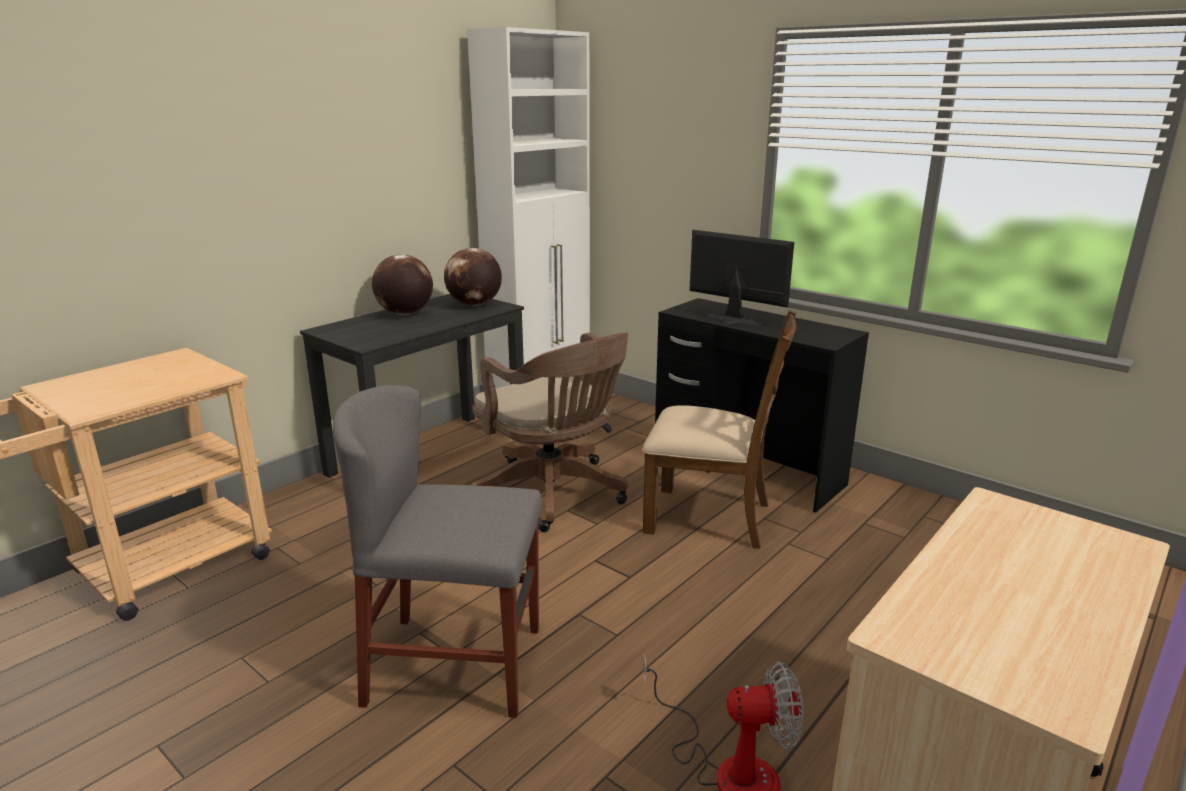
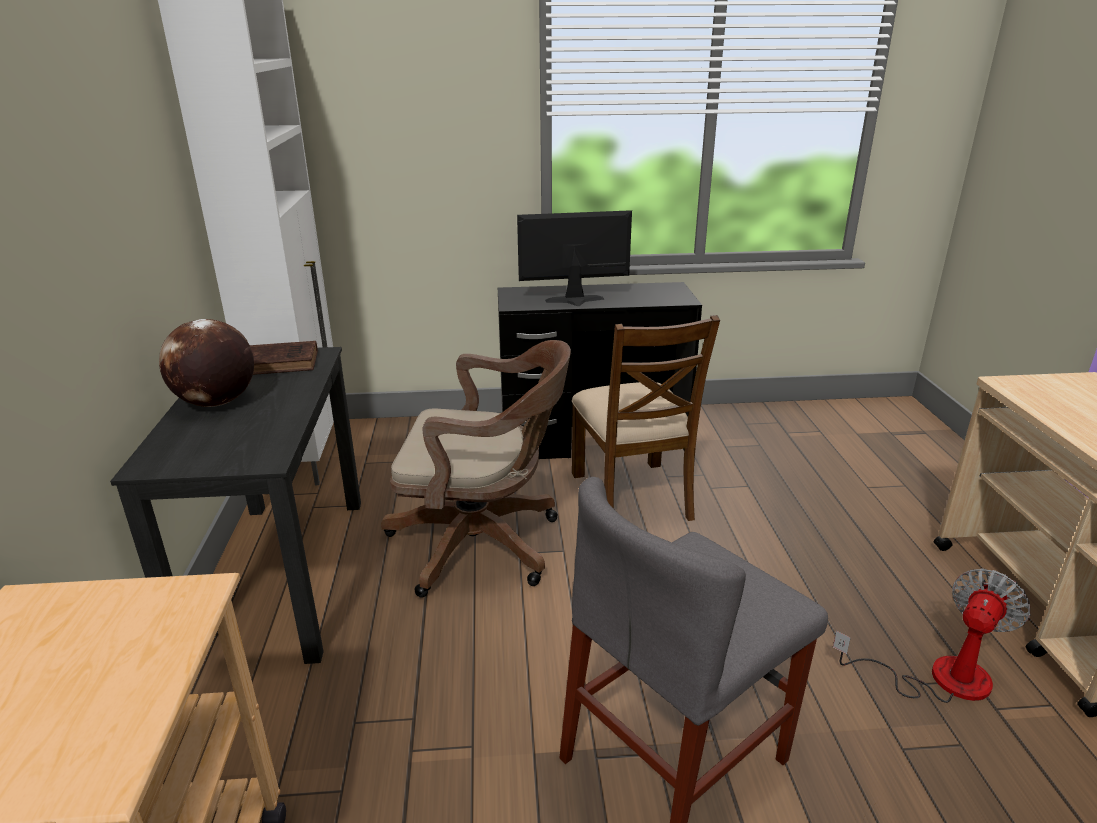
camera: 45 degrees left, 5 degrees up
(474, 305) = (281, 363): globe -> brown book
(709, 517) = (632, 496): brown chair -> brown chair turned 105 degrees clockwise

